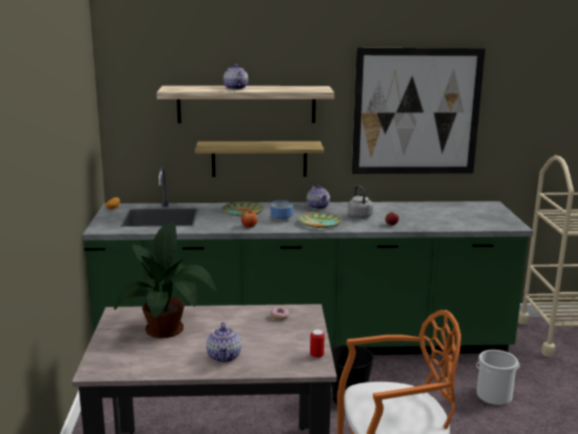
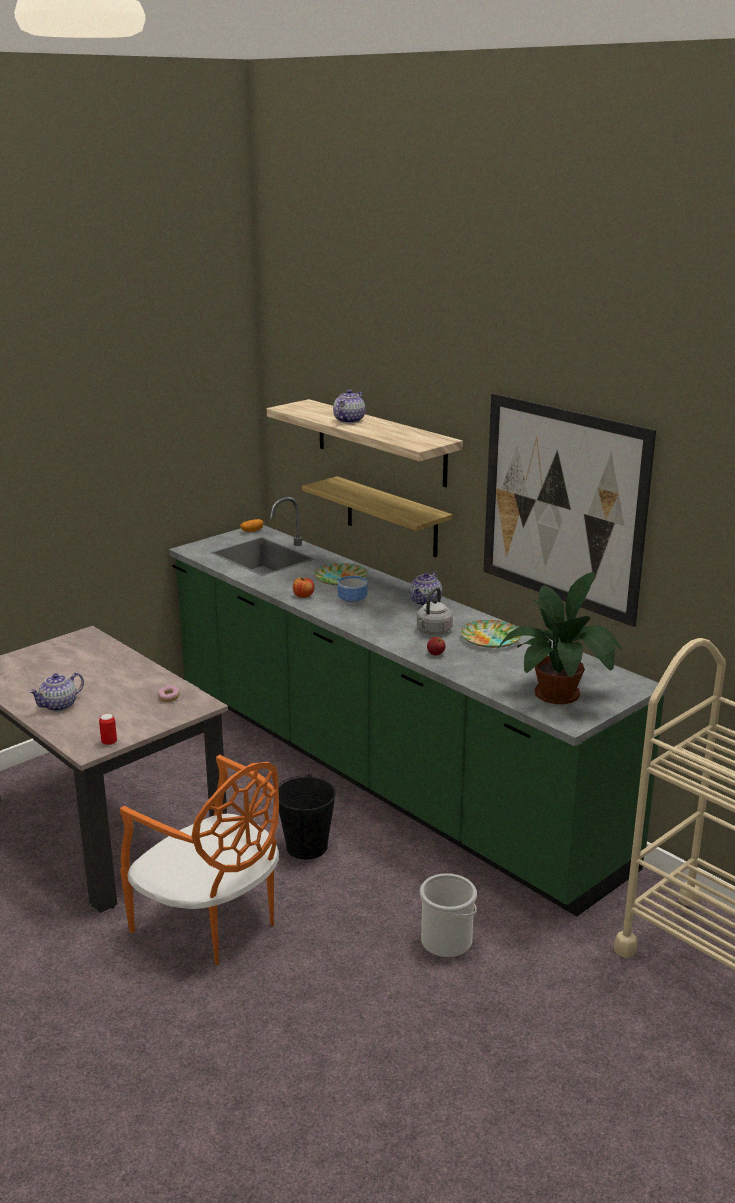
camera: 50 degrees right, 5 degrees up
(167, 328) = (84, 663): potted plant -> potted plant (561, 693)
(320, 223) = (373, 620): plate -> plate (491, 638)

